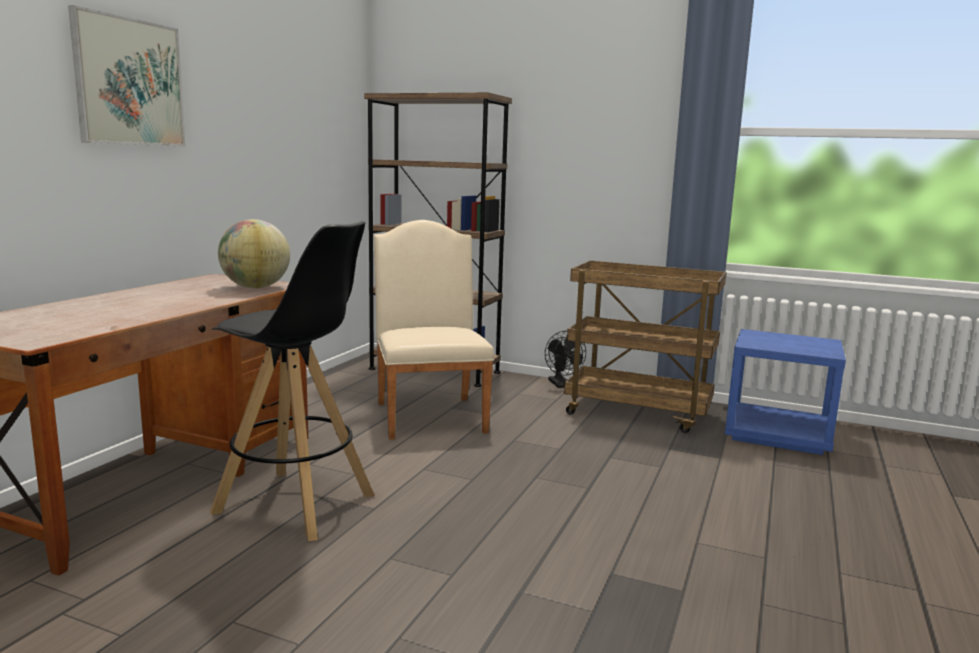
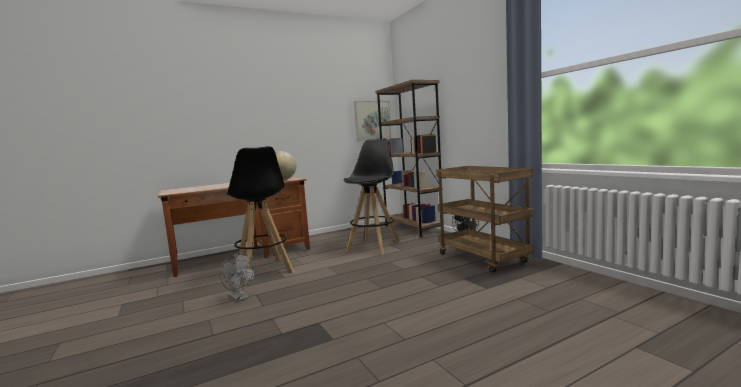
camera: 40 degrees right, 5 degrees down
(129, 82) = (249, 102): picture -> picture (372, 121)
(372, 575) = (240, 298): none -> grey fan
(429, 414) = (374, 246): beige chair -> black stool
(778, 435) = (559, 283): blue nightstand -> none

